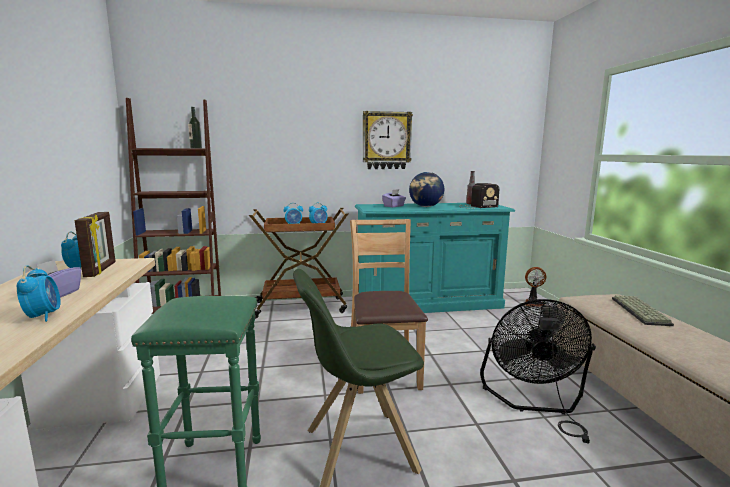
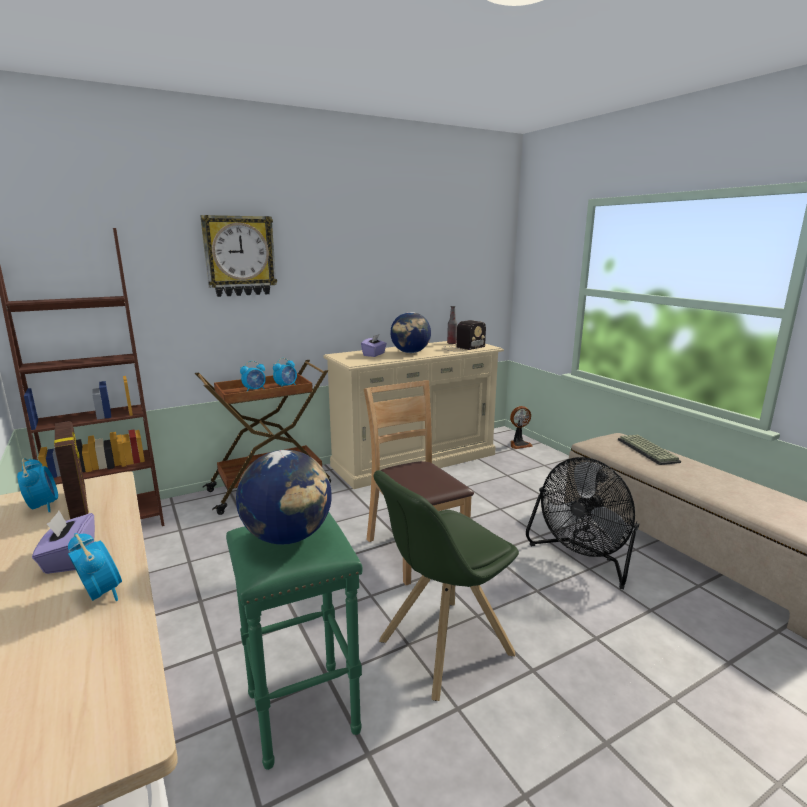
camera: 20 degrees left, 5 degrees up
(196, 148) = (107, 297): bottle -> none
(196, 304) = (288, 537): none -> globe
(386, 140) = (355, 274): wall clock -> wall clock (239, 256)
(428, 303) = (415, 460): turquoise cabinet -> beige cabinet
(541, 403) = (580, 555): black fan -> black fan turned 120 degrees counterclockwise

